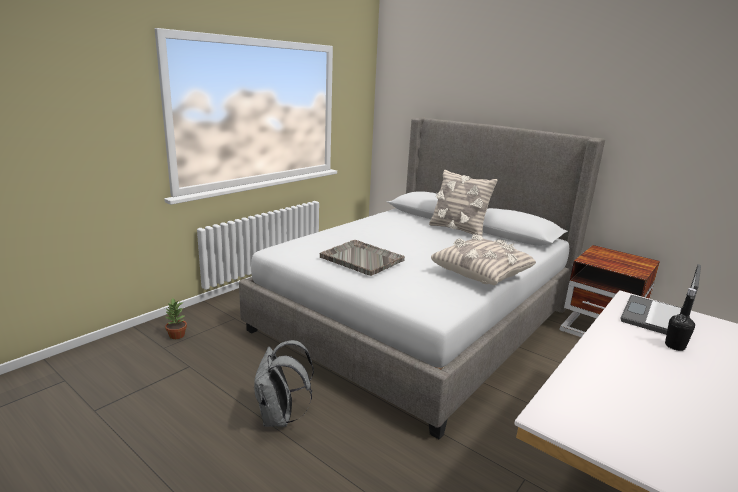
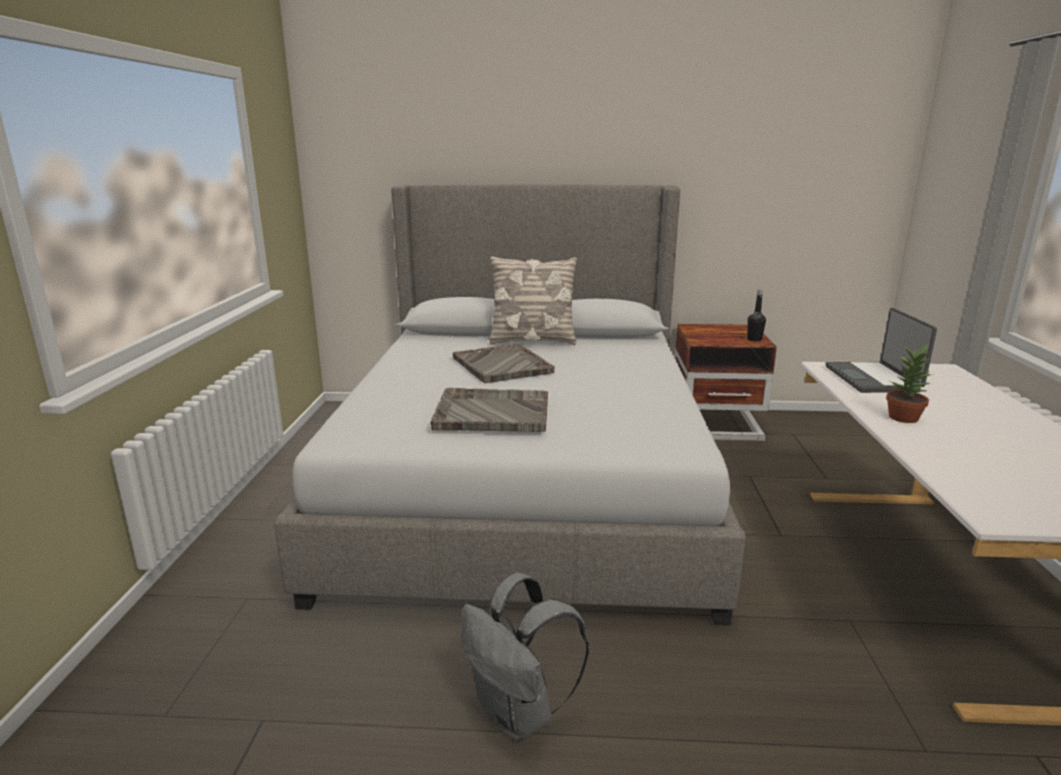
camera: 35 degrees left, 0 degrees up
(177, 335) = (165, 680): potted plant -> potted plant (904, 418)
(413, 238) = (502, 365): none -> grey tray
(481, 275) = (651, 388): beige pillow -> none
(674, 346) = (932, 401): black bottle -> black bottle (754, 339)

